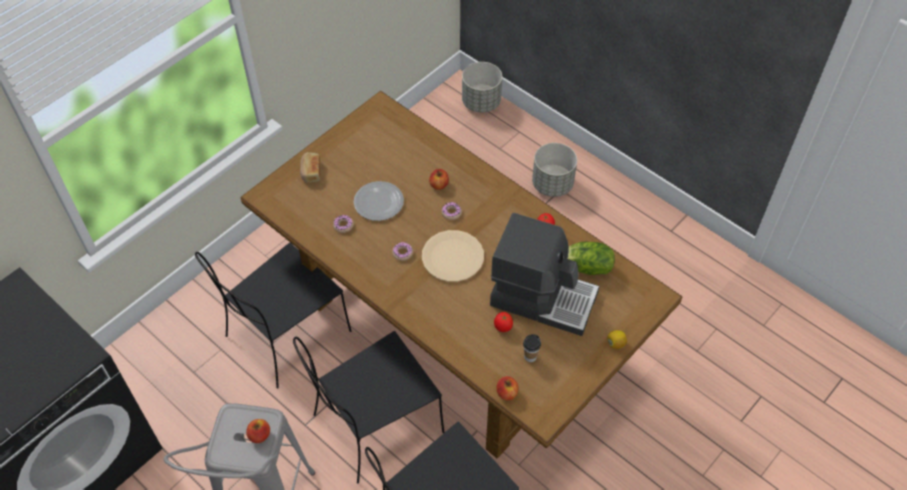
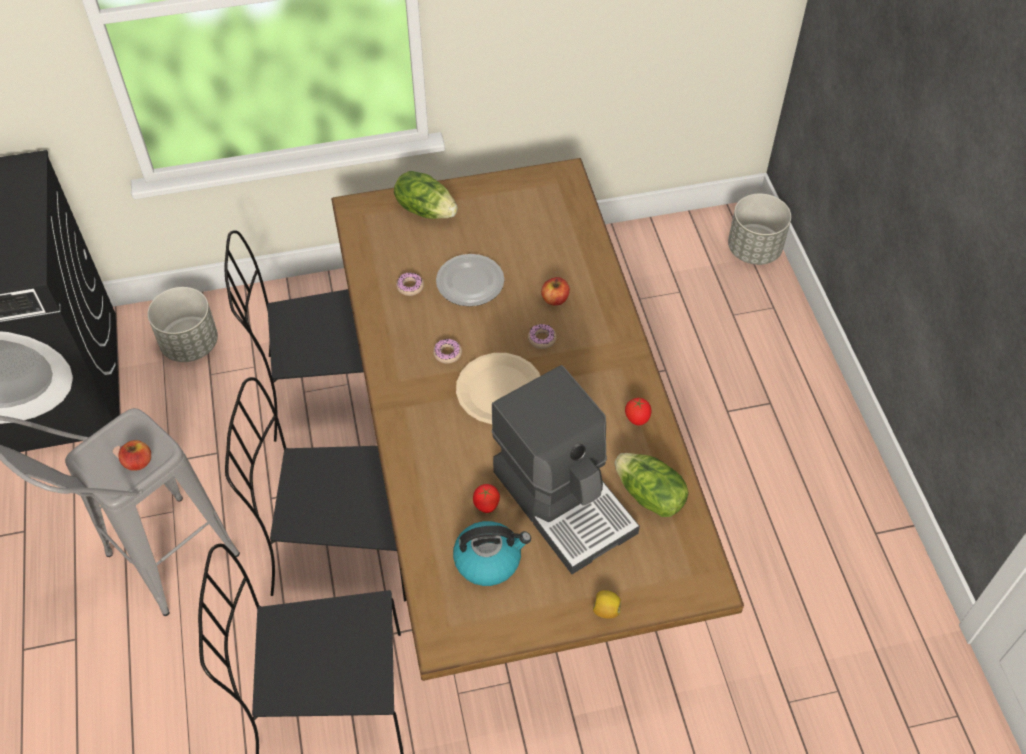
camera: 35 degrees right, 0 degrees up
(310, 172) = (426, 209): bread -> lettuce
(507, 393) = (425, 584): apple -> none
(530, 356) = (489, 559): cup -> kettle
(552, 184) = (764, 391): grey planter -> grey planter (190, 344)

